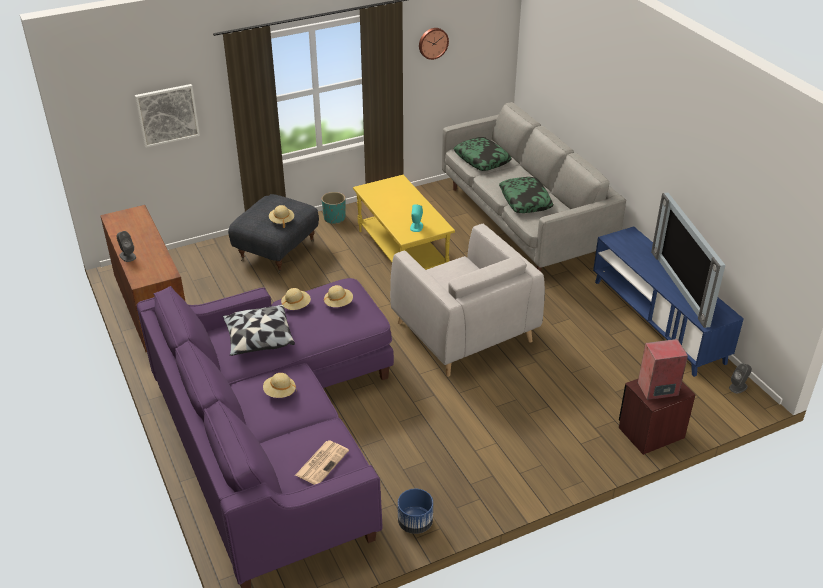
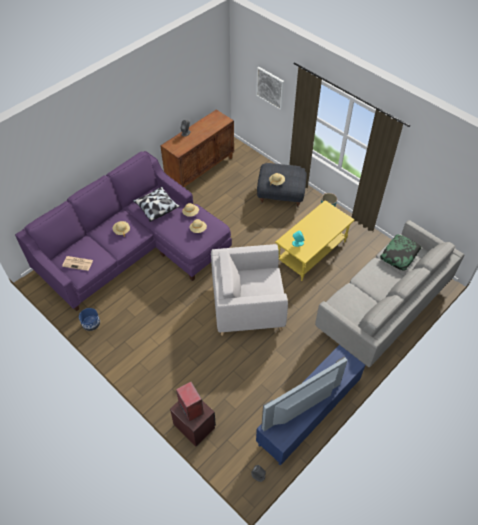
camera: 70 degrees right, 15 degrees up
(433, 43) = (425, 166): wall clock -> none
(464, 332) = (247, 305): grey armchair -> grey armchair turned 45 degrees clockwise
(525, 200) = (361, 292): pillow -> none

